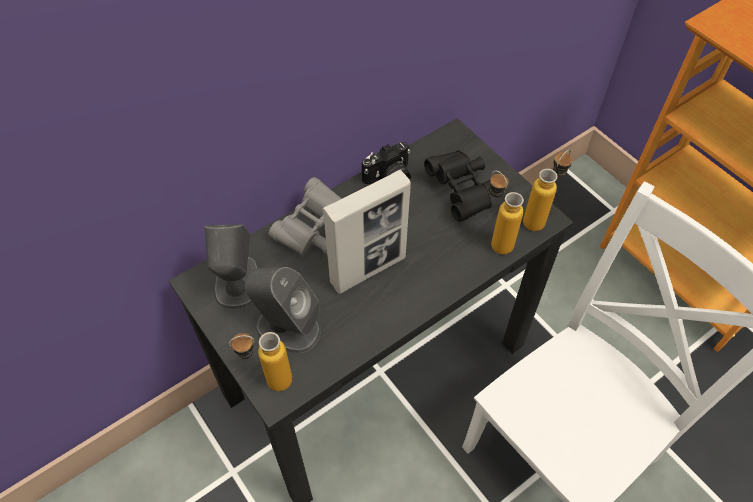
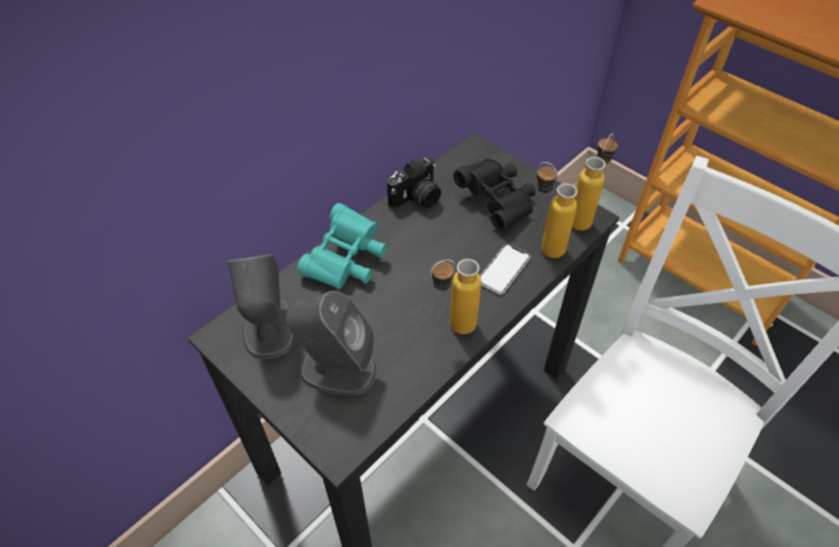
camera: 10 degrees left, 5 degrees down
(268, 382) = (327, 434): bottle -> bottle (452, 328)
(314, 230) = (346, 261): grey binoculars -> turquoise binoculars
(368, 269) = (415, 294): picture frame -> none
(452, 258) = (503, 270): none -> phone

